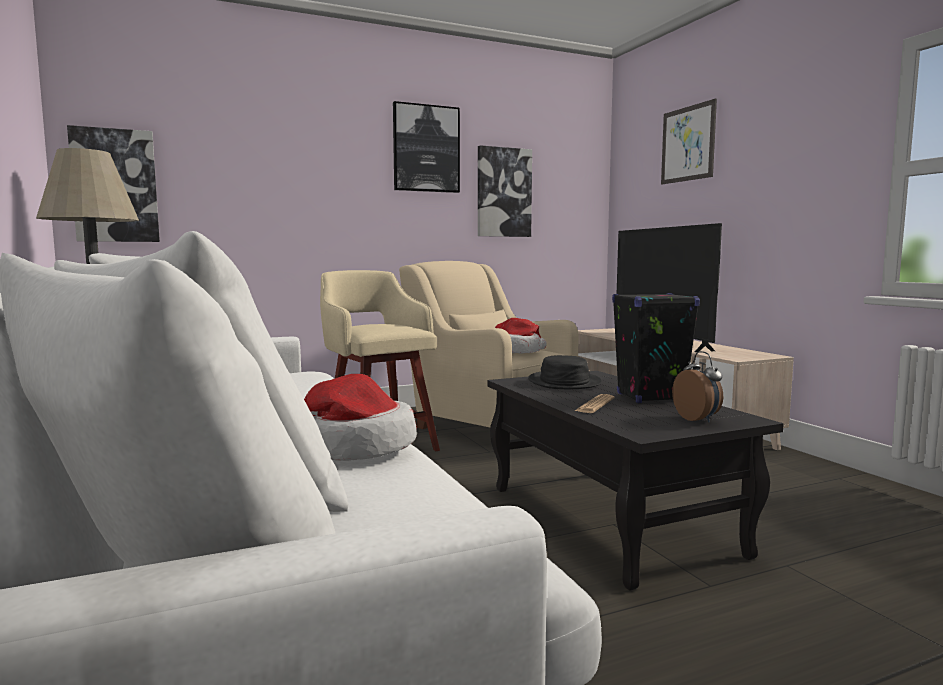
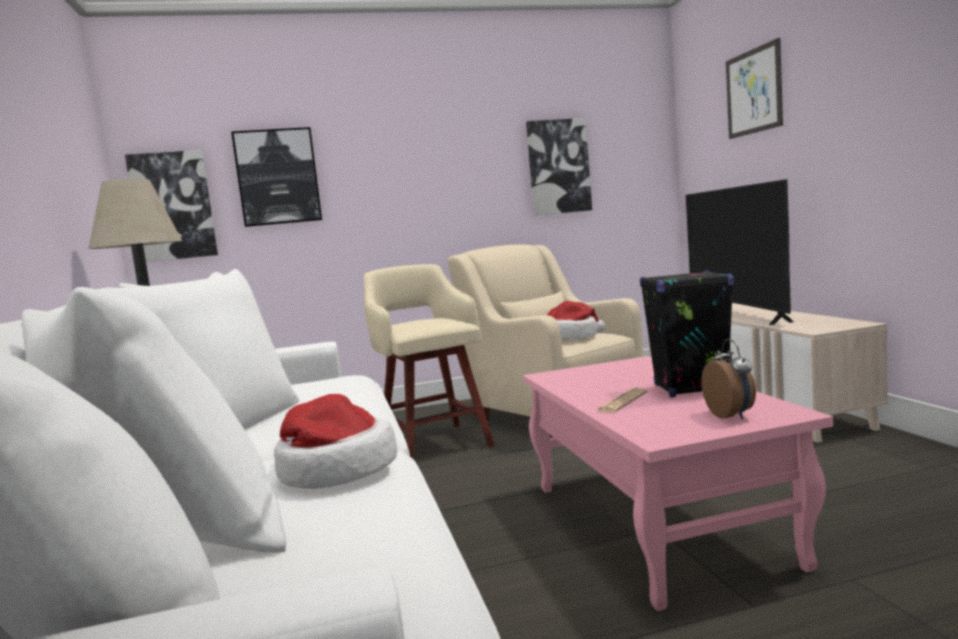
camera: 10 degrees right, 0 degrees up
(426, 149) = (471, 132): picture -> picture (278, 177)
(564, 382) = (603, 373): black hat -> none
(608, 519) = (654, 522): black coffee table -> pink coffee table

